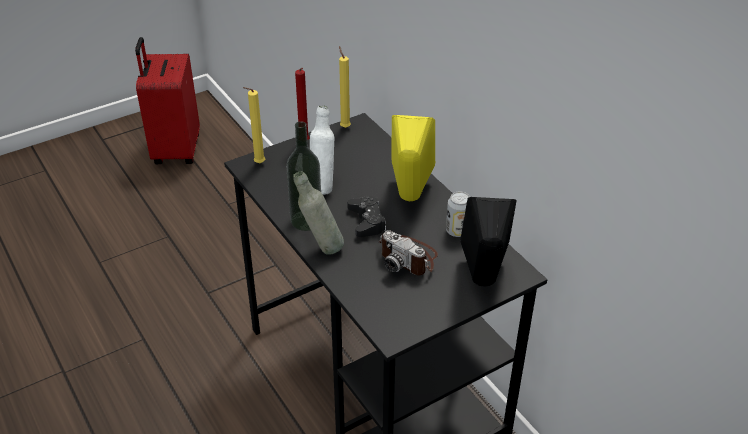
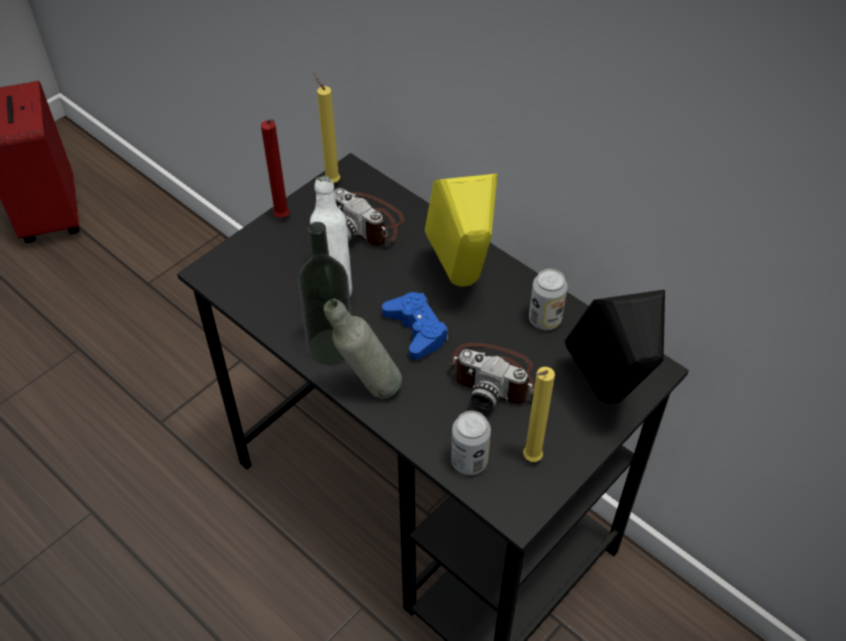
camera: 15 degrees left, 10 degrees up
(258, 164) = (228, 266): yellow candle -> yellow candle (530, 460)
(359, 154) = (367, 222): none -> camera
(367, 221) = (416, 330): black game controller -> blue game controller
(371, 301) = (469, 461): none -> can

